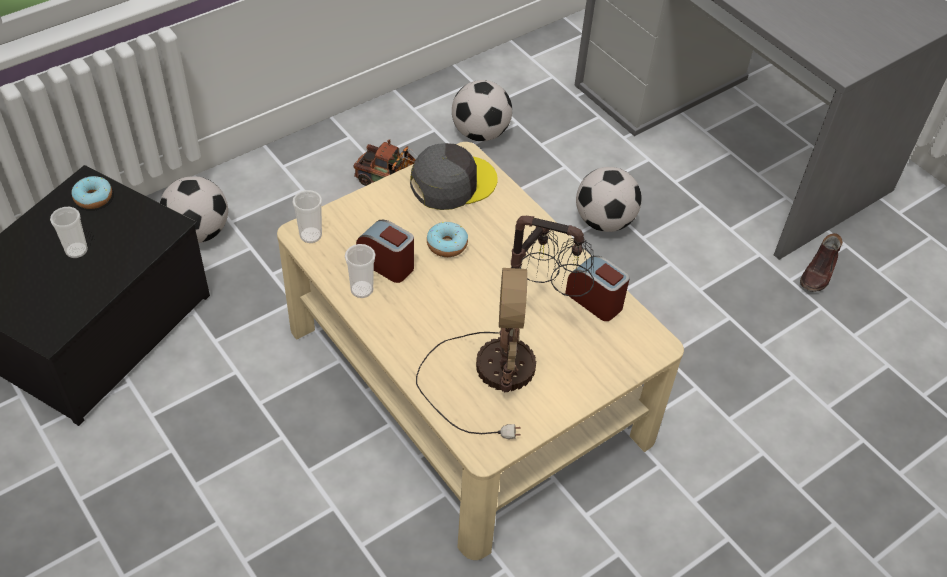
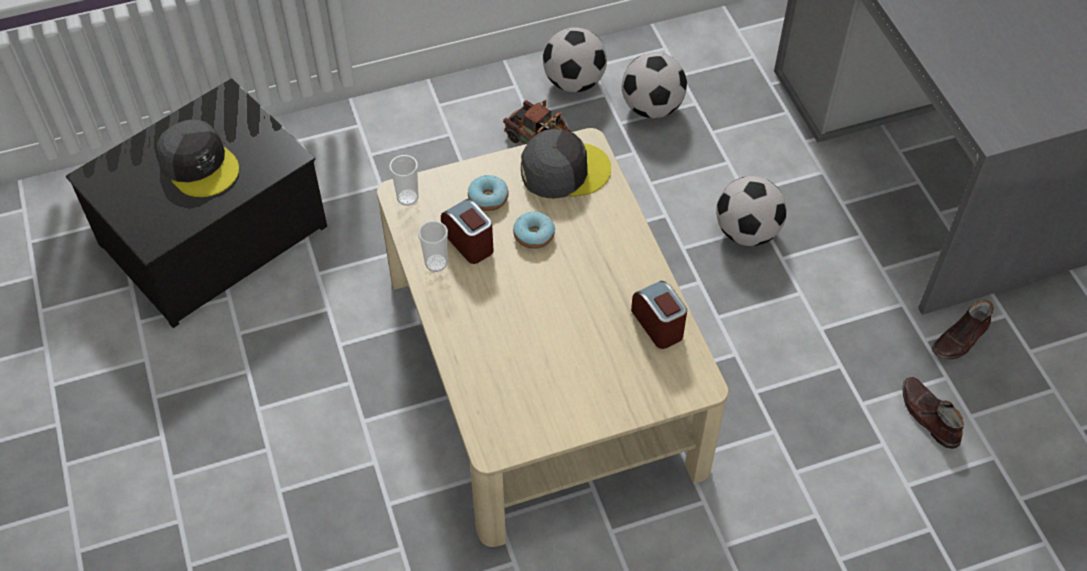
camera: 20 degrees right, 5 degrees up
(76, 250) = (199, 164): cup -> grey cap
(93, 198) = (229, 114): donut -> donut (488, 198)
(198, 232) = (336, 159): football -> football (574, 82)
(508, 364) = (547, 370): table lamp -> none
(820, 343) = (928, 416): none -> brown shoe

